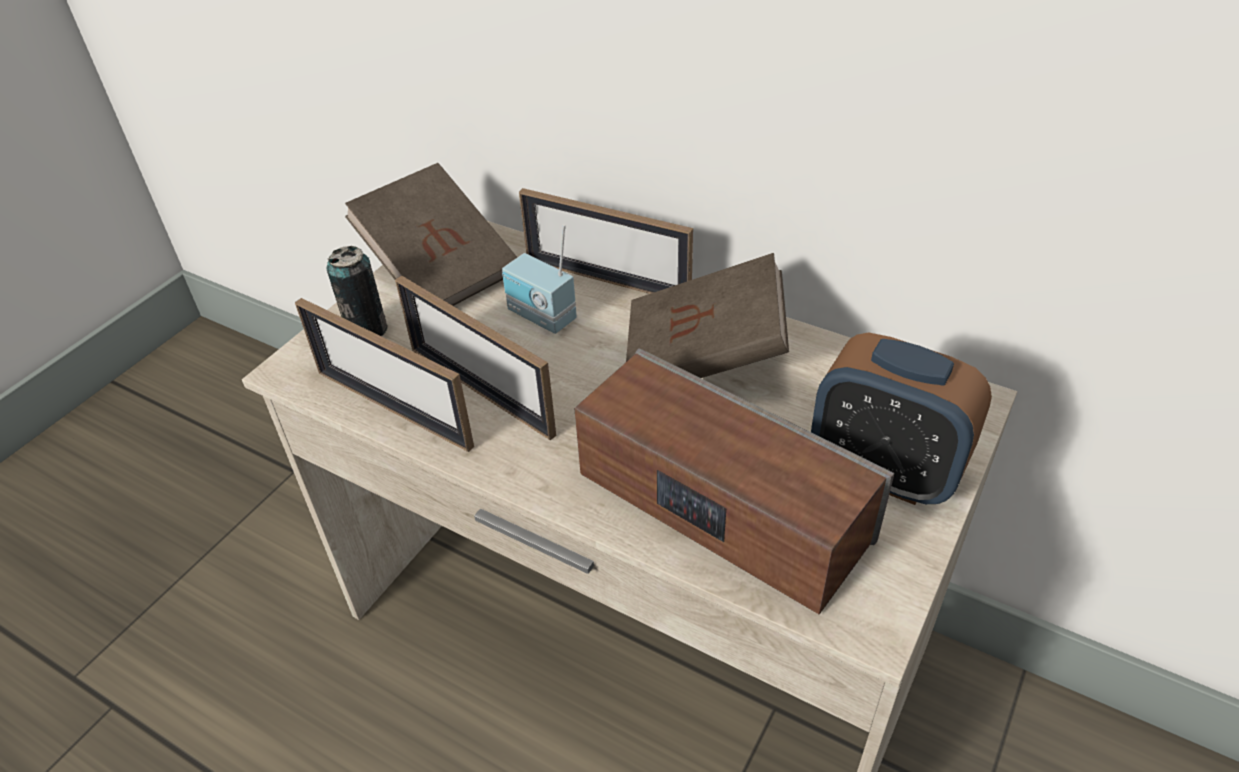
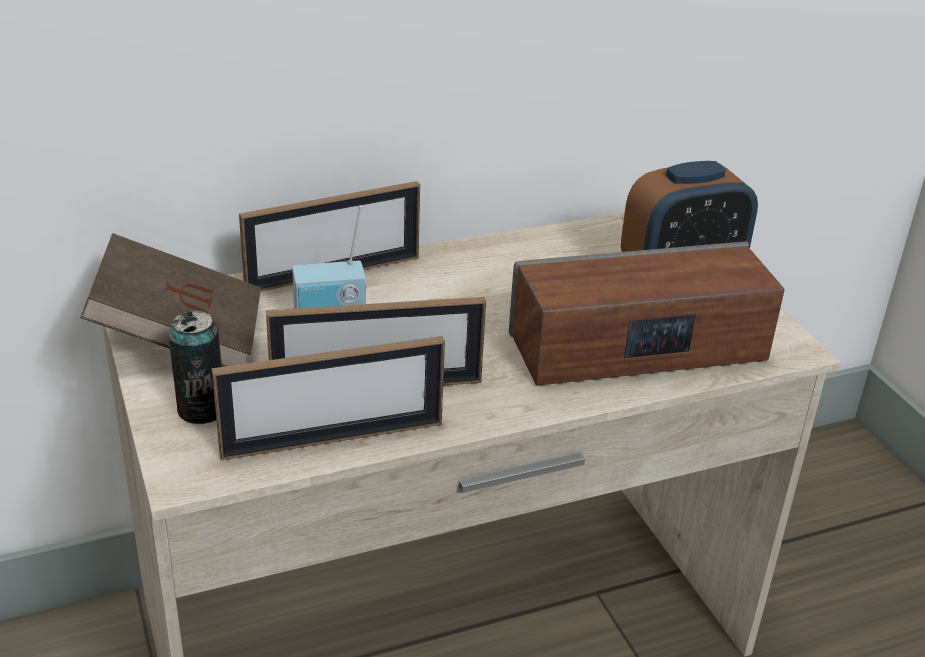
camera: 55 degrees left, 10 degrees down
(703, 358) = (486, 282): brown book -> none

